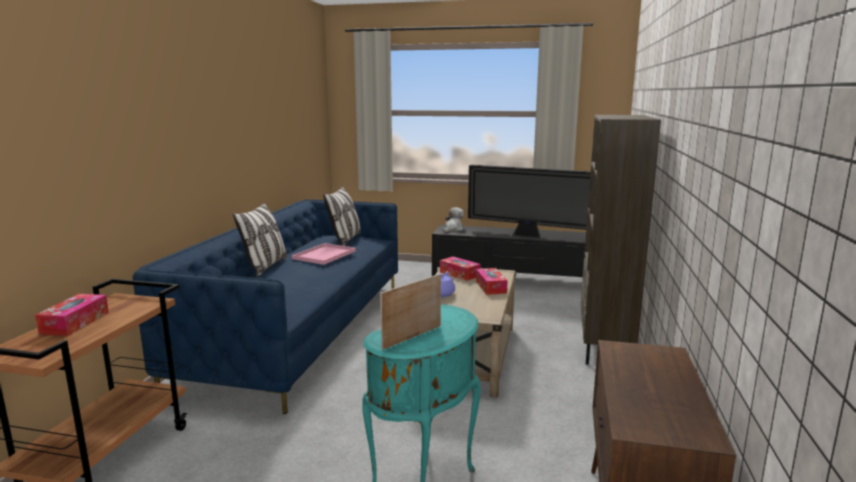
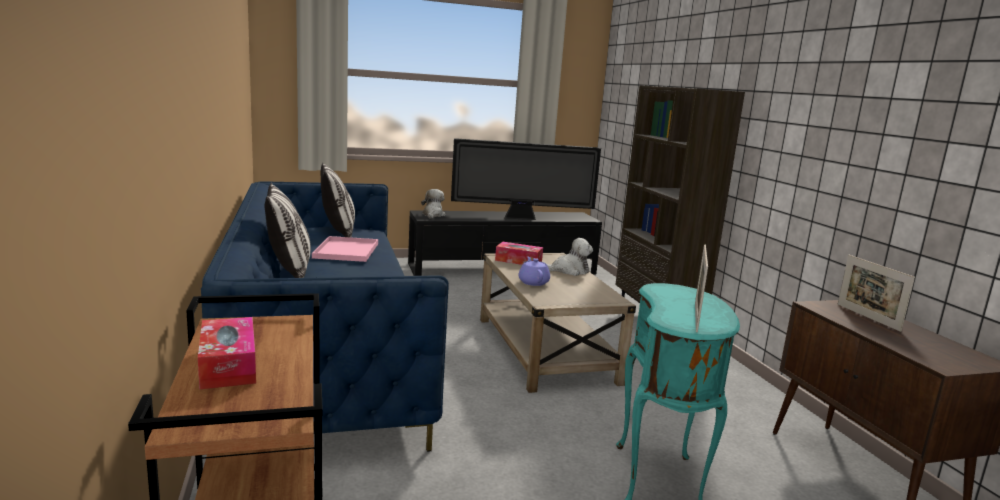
camera: 30 degrees left, 0 degrees up
(490, 287) = (569, 271): tissue box -> plush toy
(653, 367) = (867, 317): none -> picture frame

